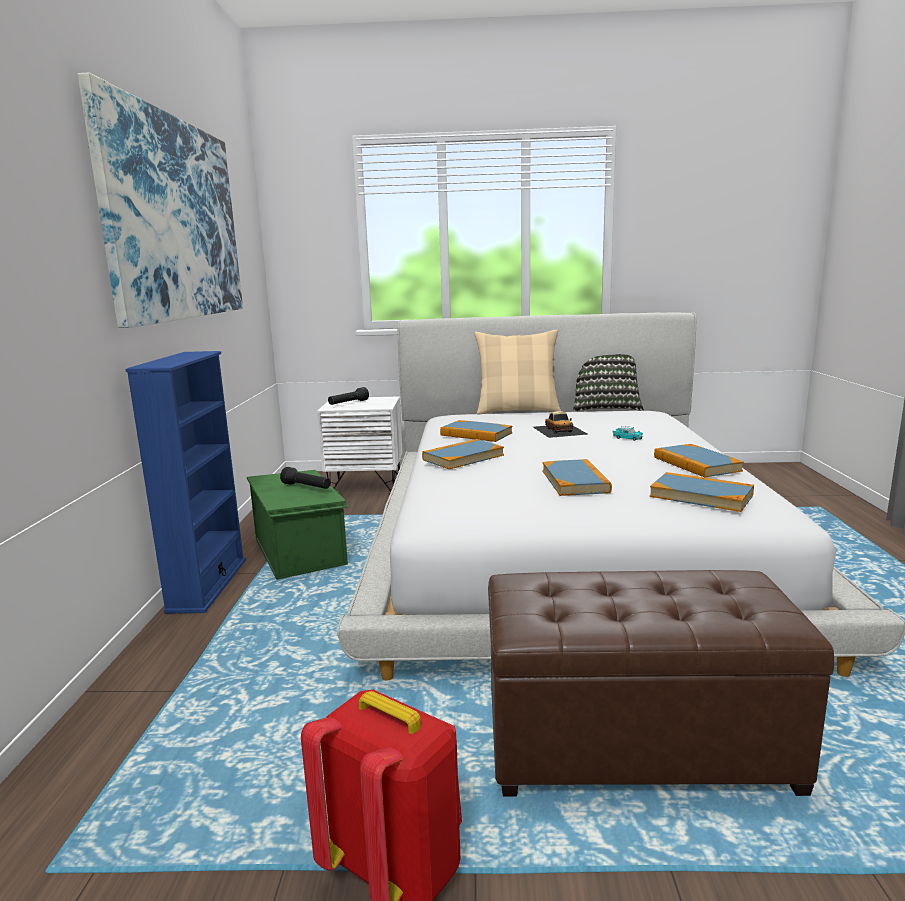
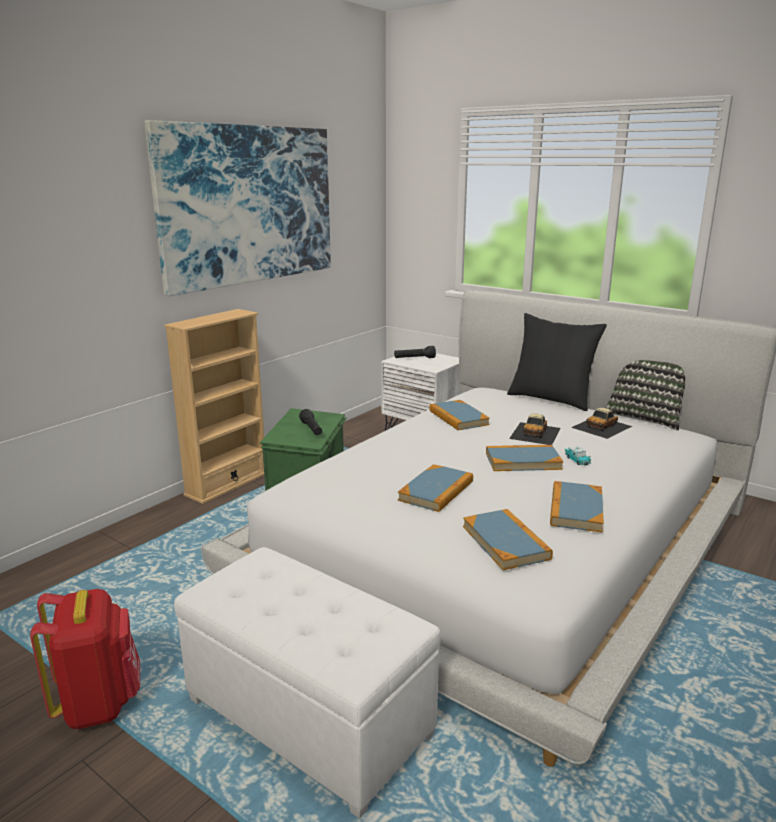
camera: 35 degrees right, 5 degrees up
(208, 585) = (227, 484): blue bookcase -> beige bookcase
(463, 457) = (402, 439): book -> book (523, 461)
(517, 411) = (551, 399): beige pillow -> black pillow
(595, 417) = (602, 426): none -> toy car
(635, 744) = (309, 716): brown ottoman -> white ottoman

